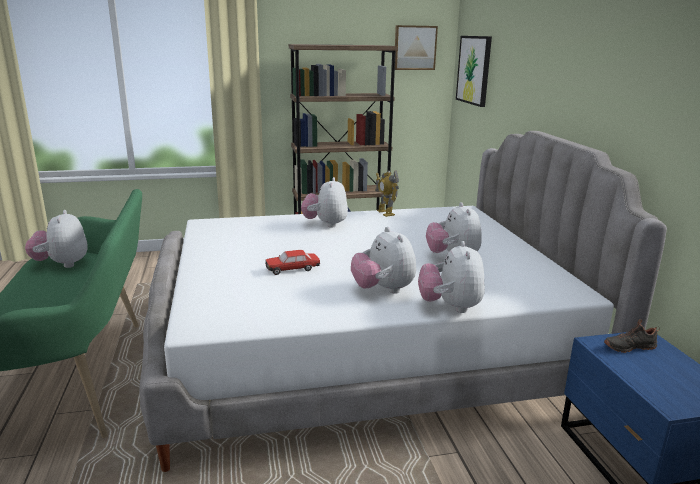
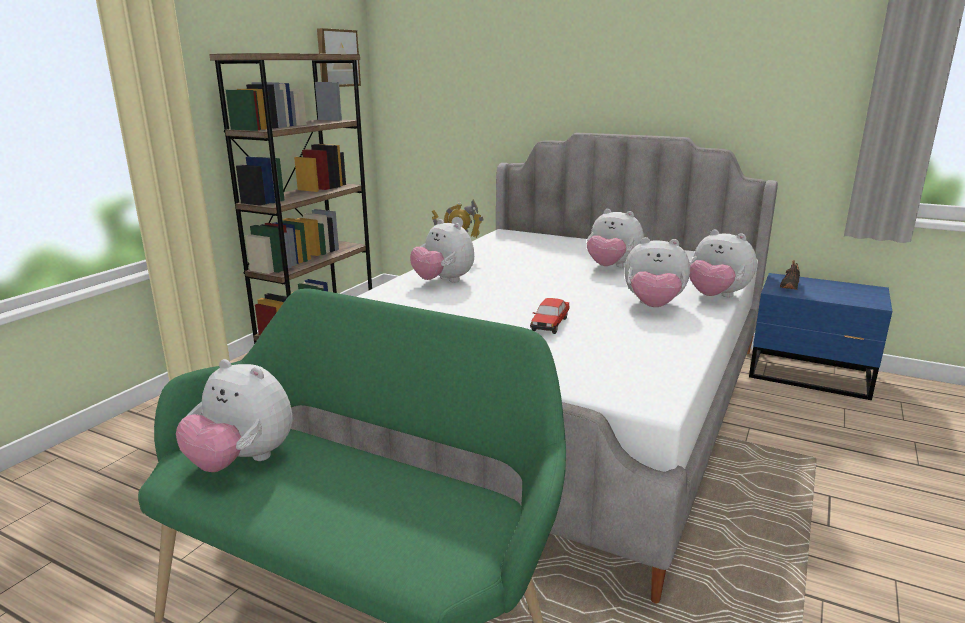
camera: 50 degrees left, 0 degrees up
(474, 70) = (423, 81): picture -> none

